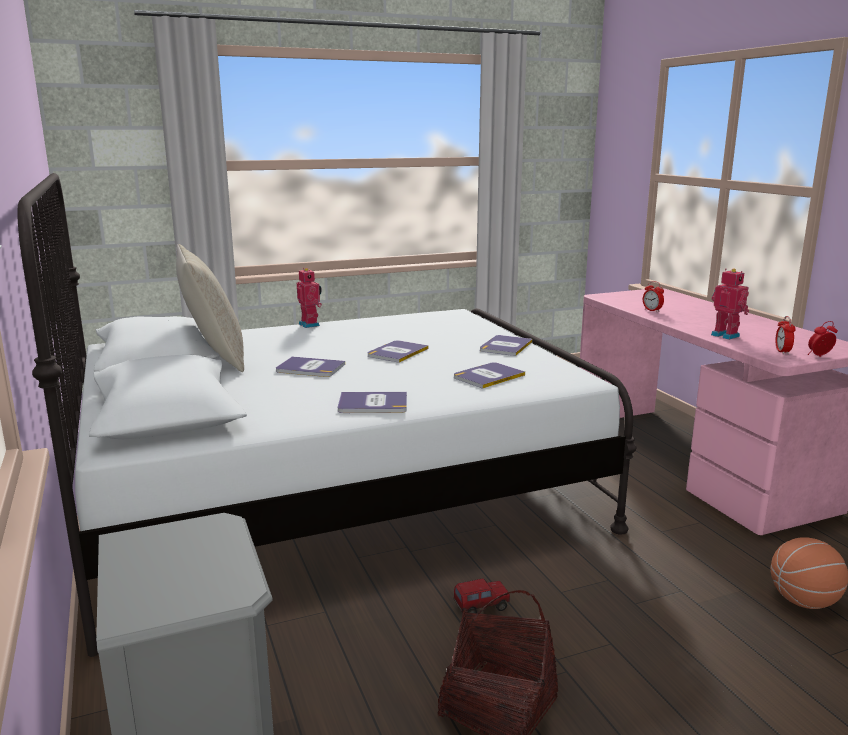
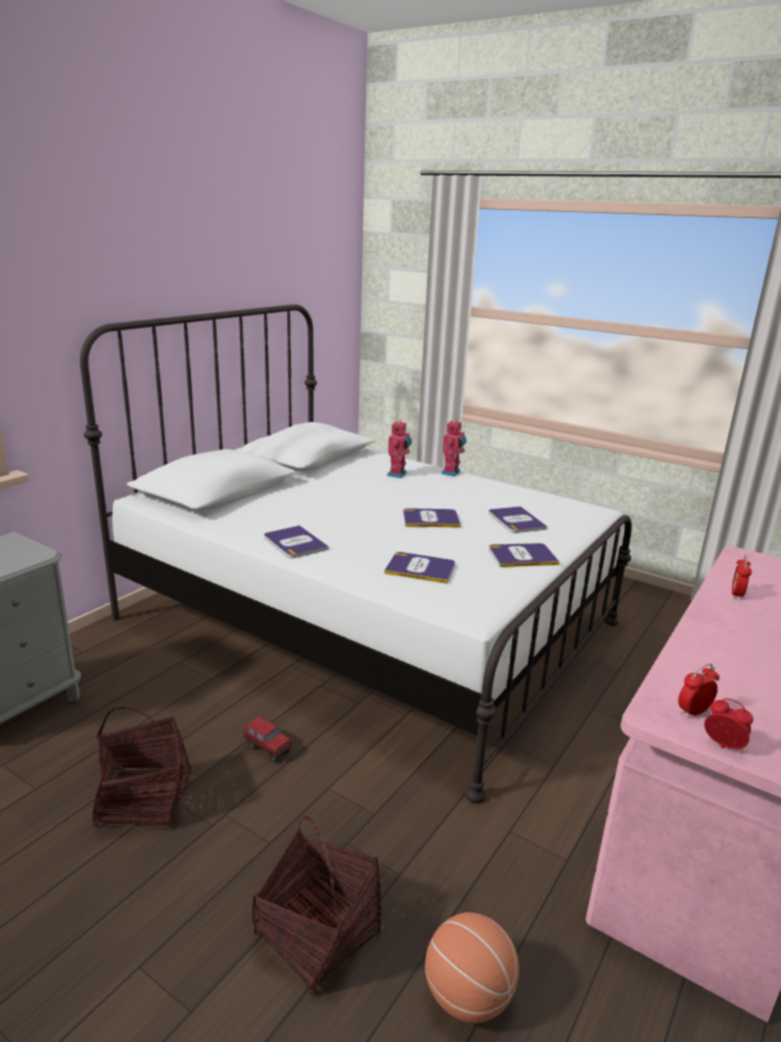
camera: 55 degrees right, 5 degrees up
(214, 358) = (326, 471): beige pillow -> none
(310, 368) = (347, 502): book -> book (516, 520)
(726, 335) = (706, 660): toy robot -> toy robot (398, 474)
(727, 648) = (317, 935): none -> basket

